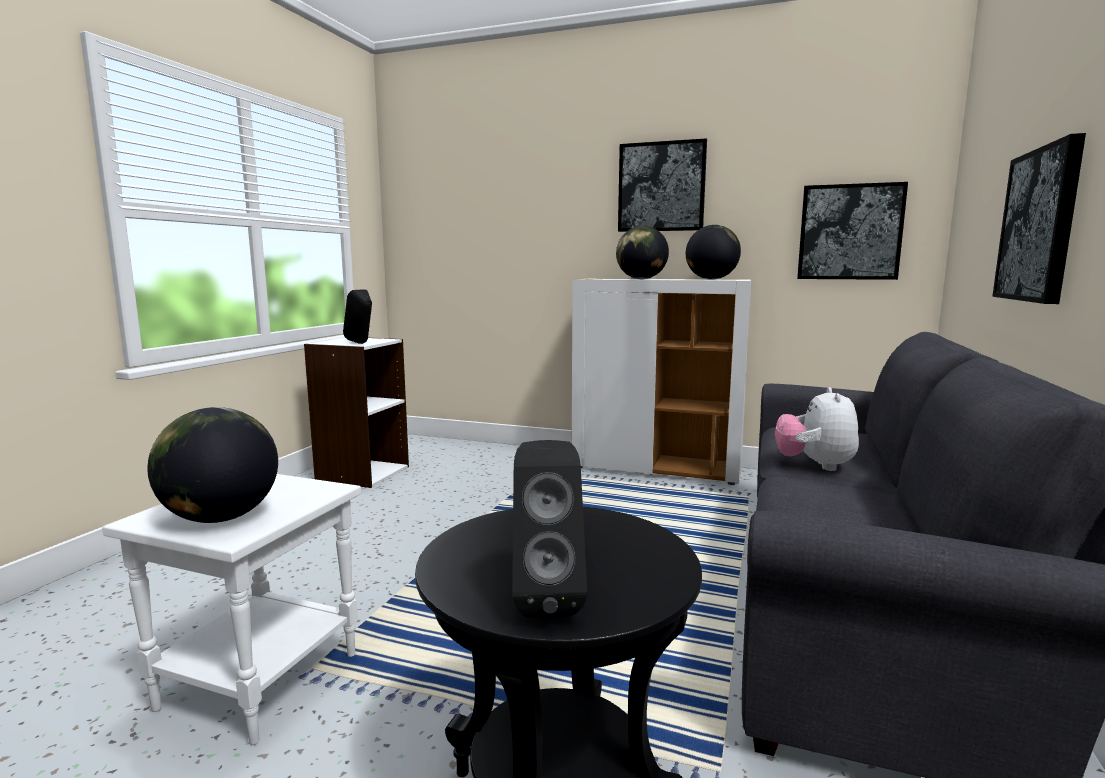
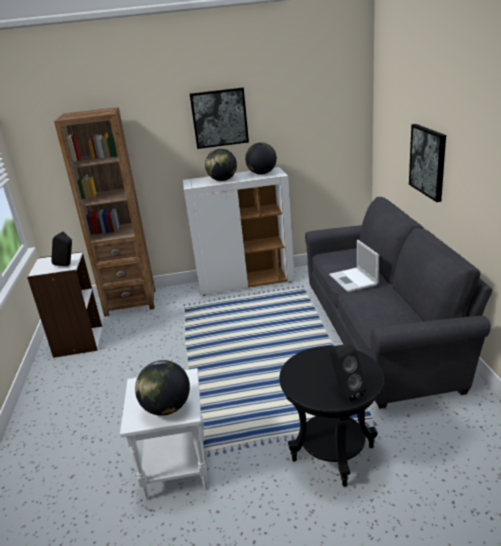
camera: 25 degrees left, 15 degrees up
(474, 452) = (130, 302): none -> brown bookcase
(815, 465) = (354, 280): plush toy -> laptop
(849, 232) = (326, 134): picture -> none

